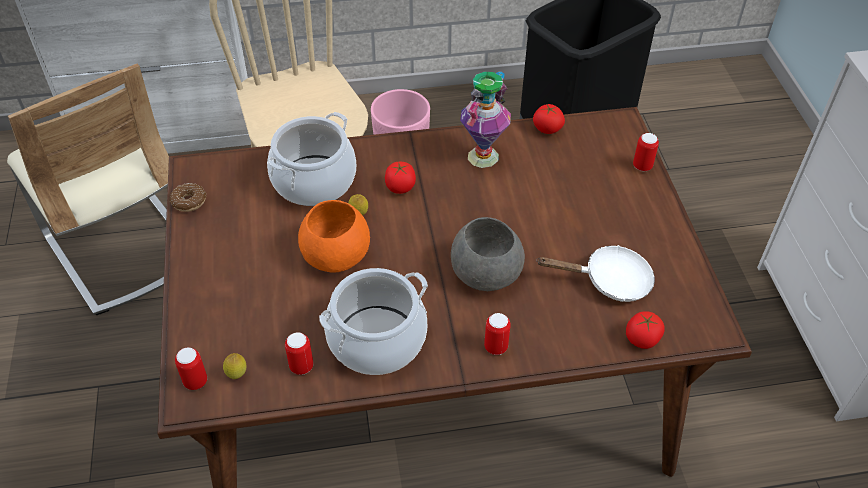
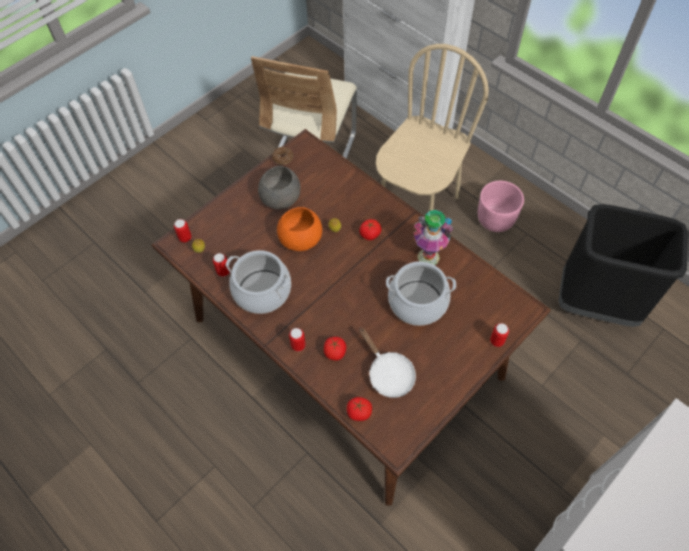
camera: 55 degrees right, 10 degrees up
(314, 181) = (340, 196): cooking pot -> cooking pot (417, 303)
(485, 271) = (344, 310): grey bowl -> grey bowl (281, 197)
(547, 129) = (481, 274): tomato -> tomato (335, 352)

